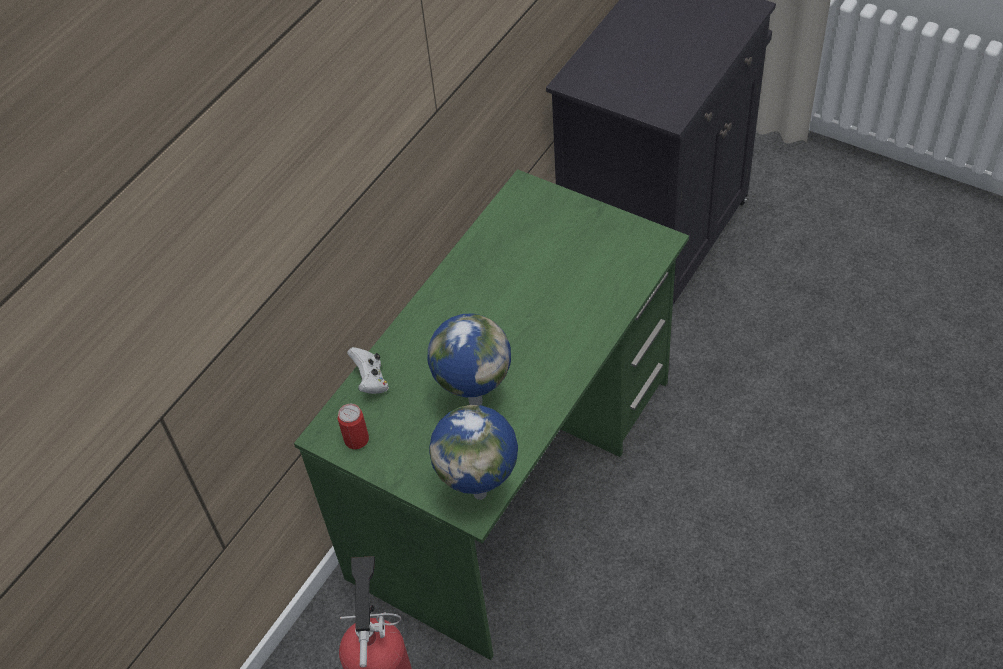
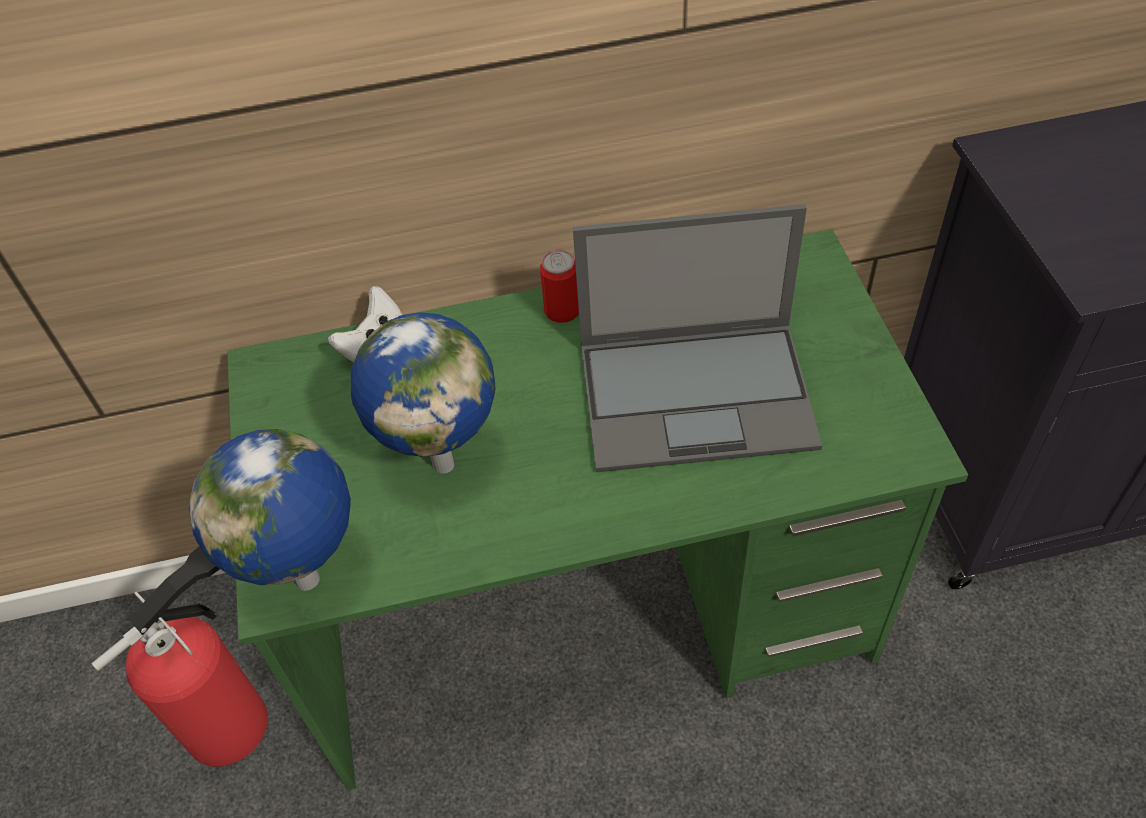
camera: 45 degrees right, 0 degrees up
(356, 439) = (281, 398): can -> can (562, 310)
(548, 285) = (698, 394): none -> laptop

